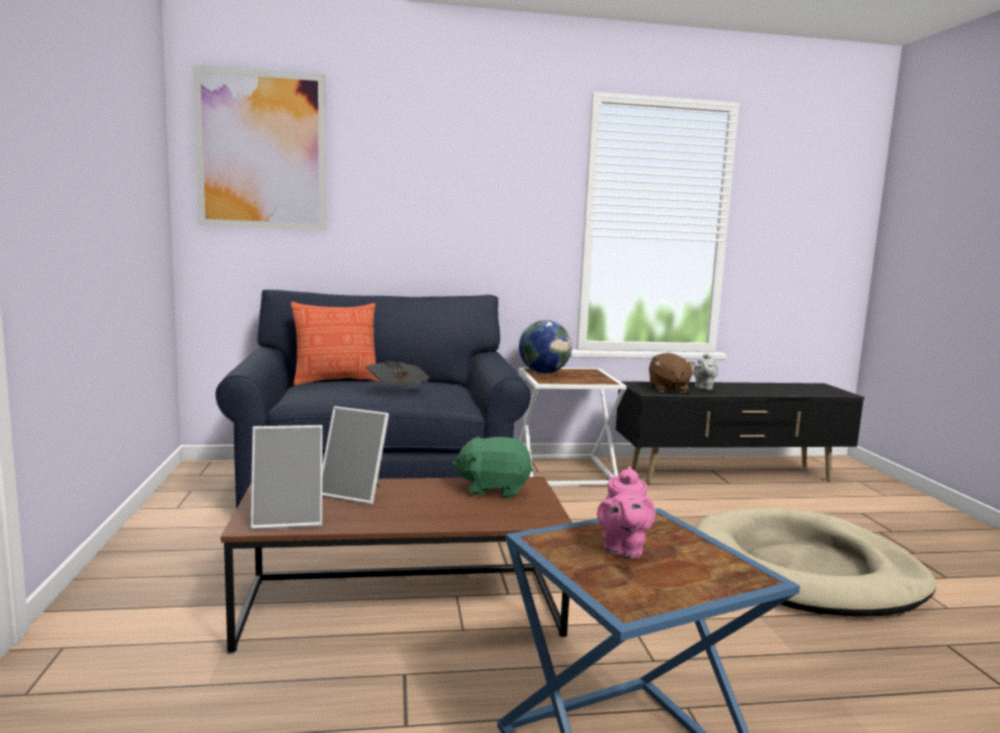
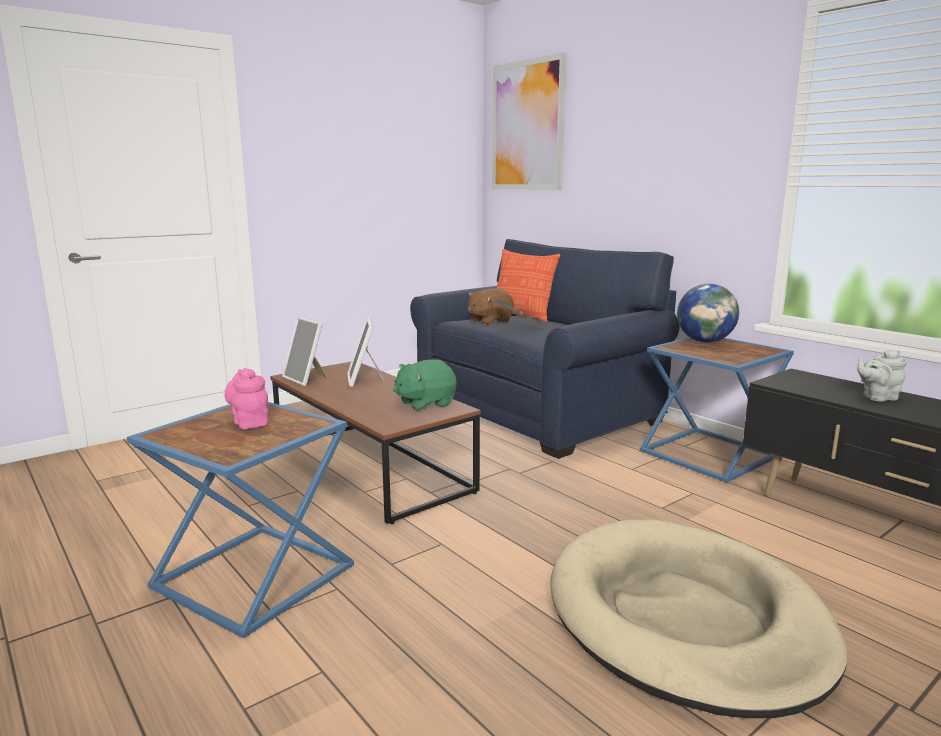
camera: 60 degrees right, 5 degrees up
(493, 489) = (425, 403): green plush toy -> green plush toy turned 90 degrees counterclockwise
(565, 471) = (711, 455): white side table -> blue side table
(622, 549) = (250, 422): pink teapot -> pink teapot turned 75 degrees clockwise
(668, 389) = (816, 386): brown plush toy -> brown plush toy (489, 321)

